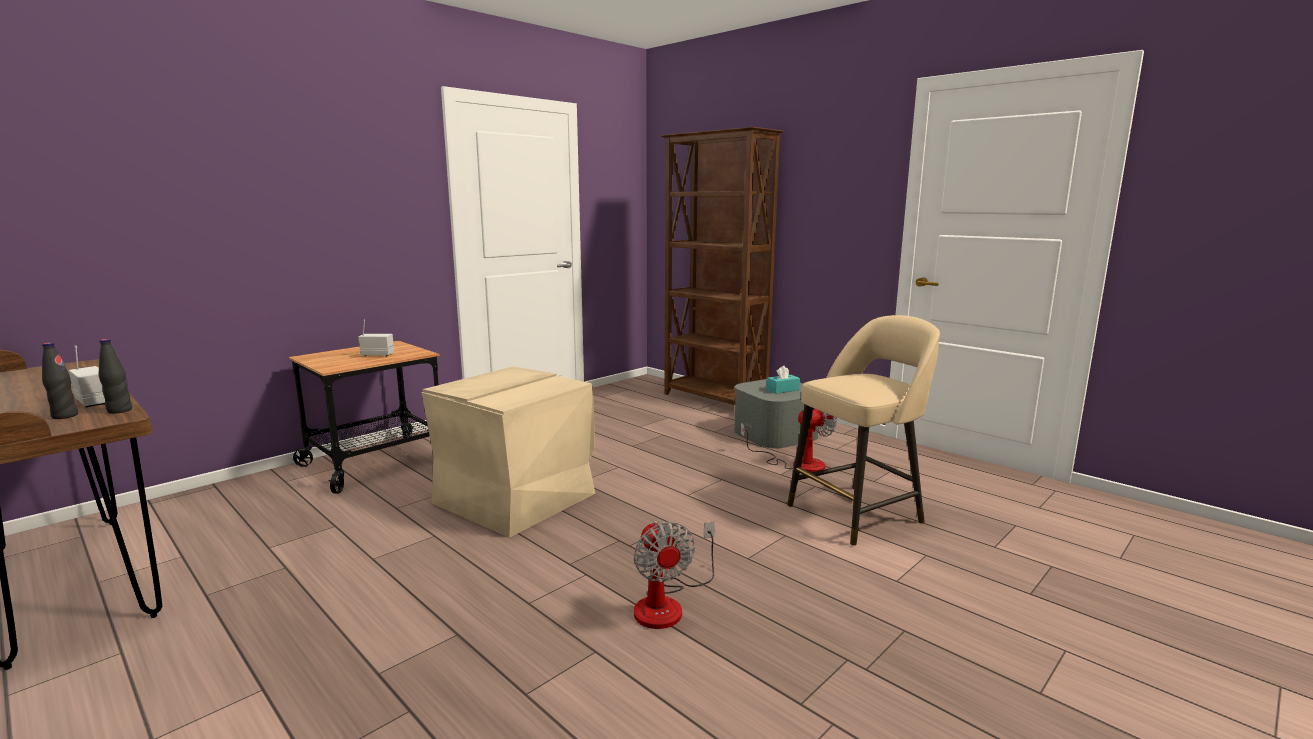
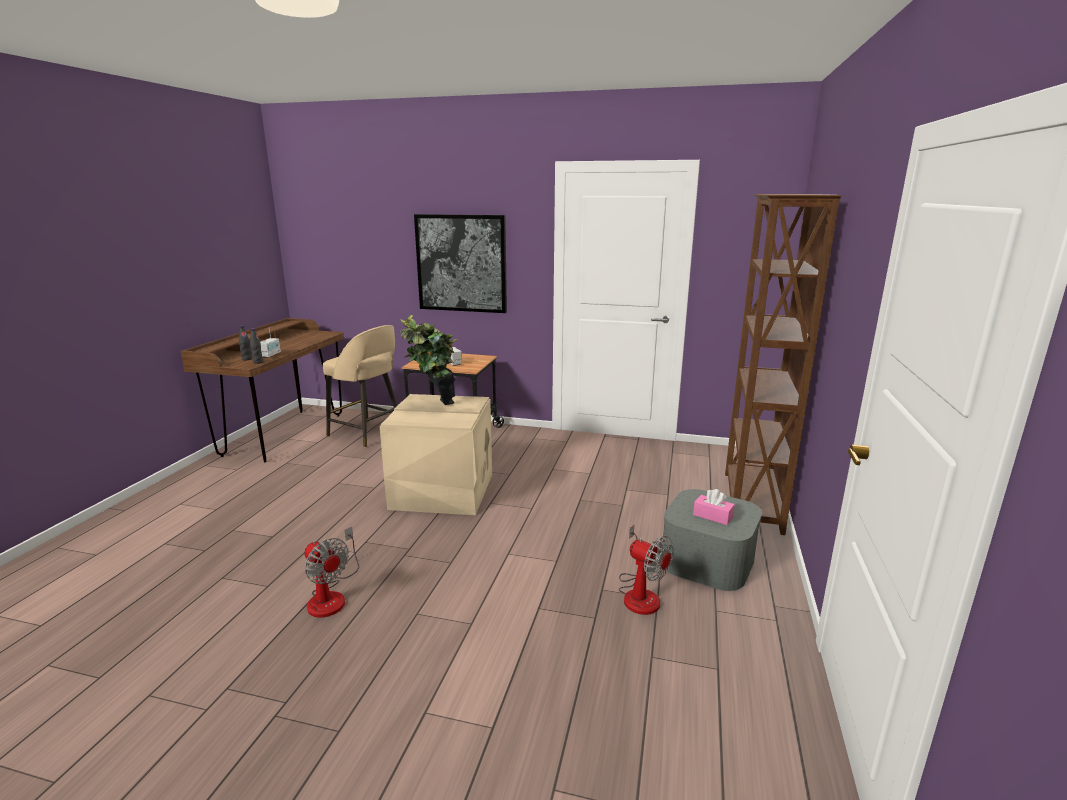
camera: 60 degrees right, 5 degrees up
(325, 217) = (461, 263): none -> picture
(498, 384) = (433, 406): none -> potted plant
(668, 604) = (331, 596): fan -> fan turned 90 degrees counterclockwise
(783, 390) = (713, 516): turquoise tissue box -> pink tissue box
(857, 513) = (554, 659): beige stool -> beige stool (367, 433)

